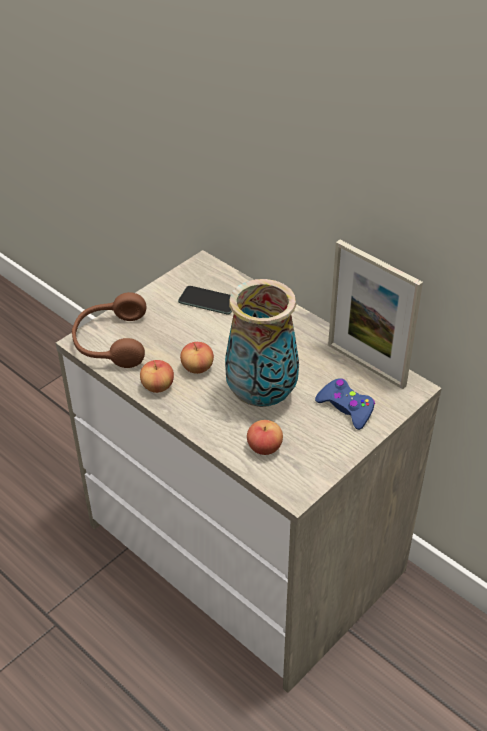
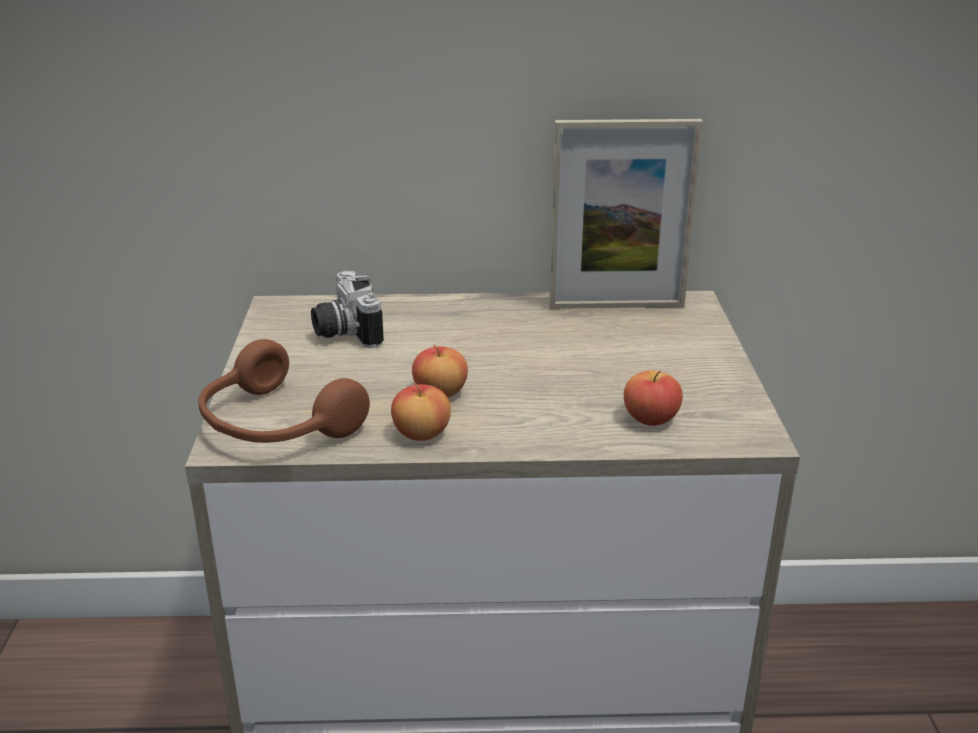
camera: 45 degrees left, 15 degrees down
(208, 301) = (343, 332): phone -> camera
(261, 397) = (562, 380): vase -> none
(346, 408) = (663, 345): blue game controller -> none

